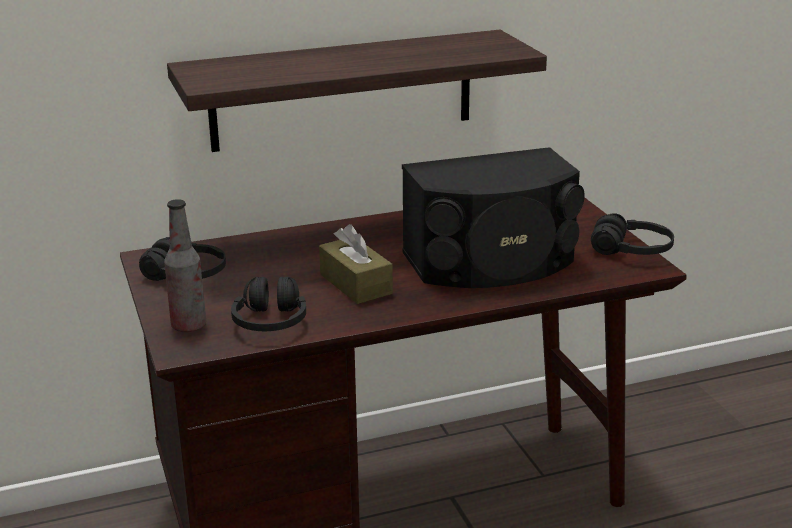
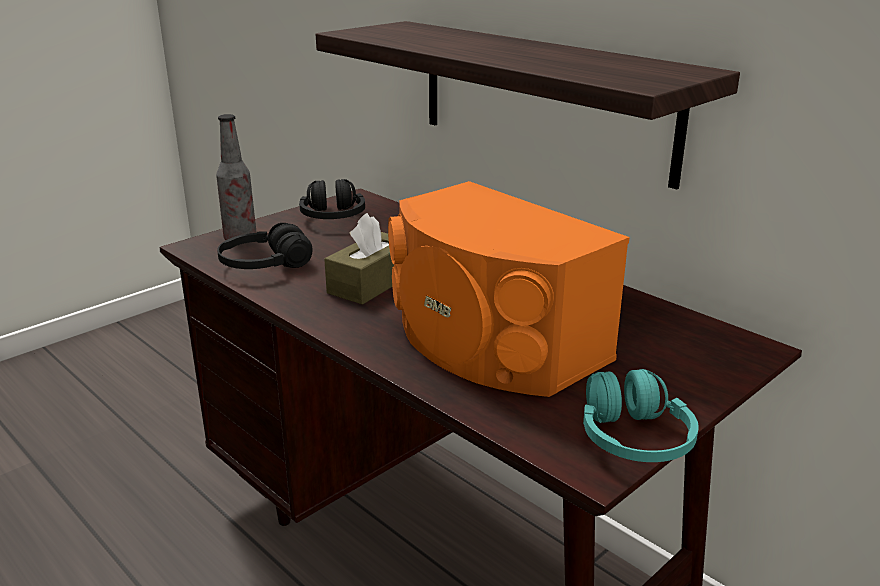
camera: 65 degrees right, 0 degrees up
(492, 262) = (490, 342): black speaker -> orange speaker
(631, 251) = (633, 439): black headphones -> turquoise headphones

